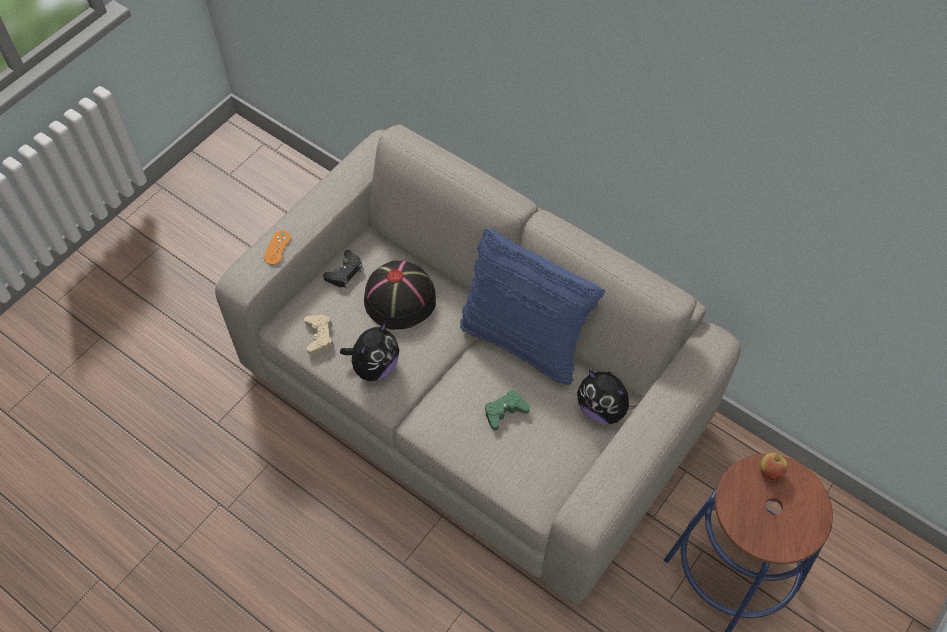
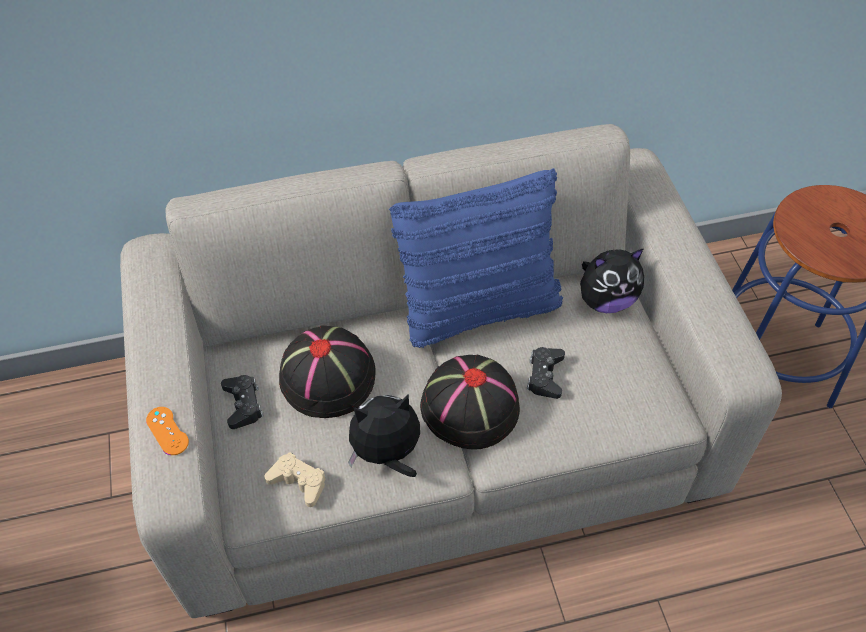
camera: 50 degrees left, 5 degrees down
(374, 366) = (387, 454): plush toy -> plush toy turned 90 degrees counterclockwise
(444, 385) = (469, 406): none -> black hat
(505, 412) = (545, 376): green game controller -> black game controller
(770, 472) = (803, 210): apple -> none

